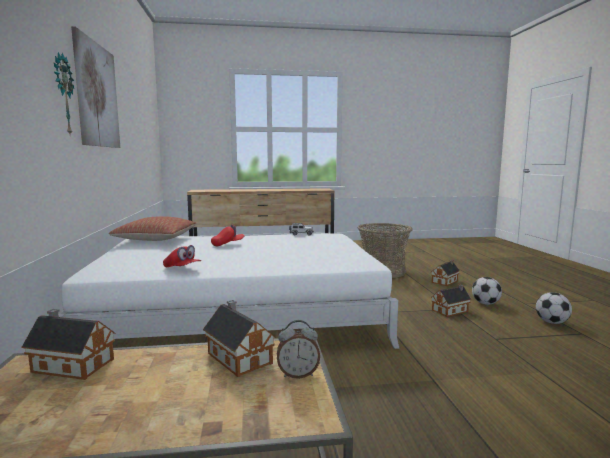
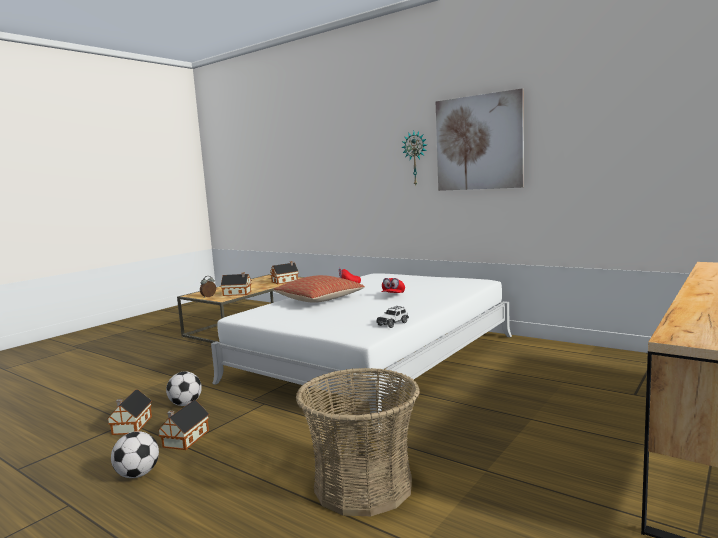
camera: 135 degrees right, 0 degrees up
(156, 239) = (456, 282): pillow -> pillow (319, 299)
(445, 281) = (222, 511): toy house -> toy house (131, 426)
(551, 322) = (47, 474): football -> football (186, 404)

